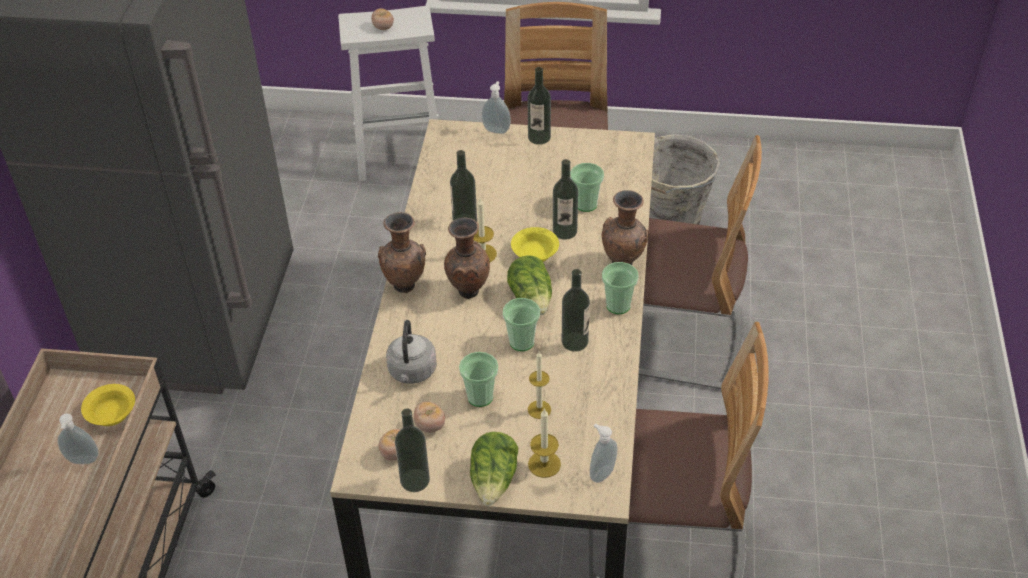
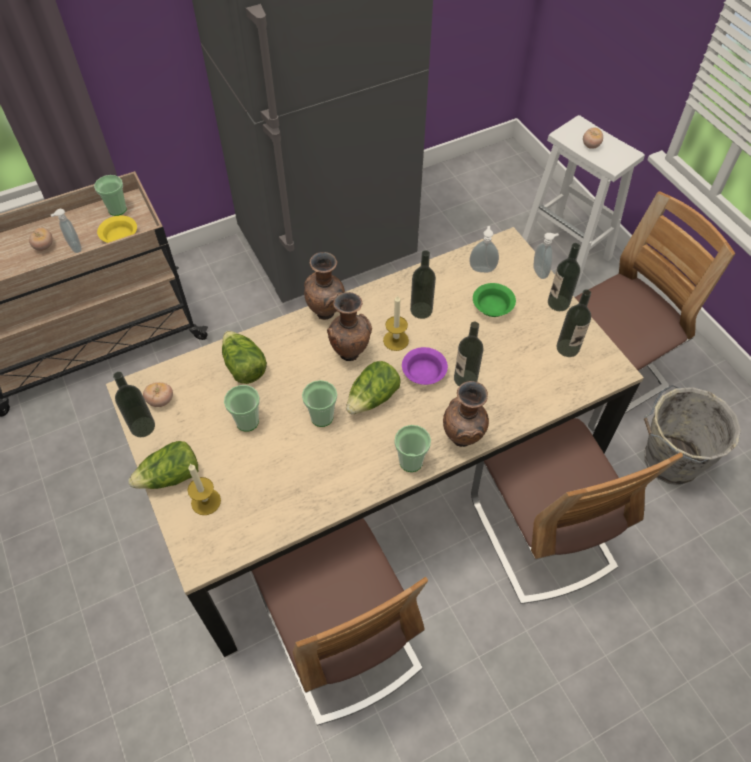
camera: 55 degrees right, 10 degrees up
(412, 372) = (243, 366): grey kettle -> lettuce
(430, 426) = (199, 406): tomato -> tomato (44, 246)
(505, 177) = (491, 307): none -> green bowl
(536, 254) = (424, 374): yellow bowl -> purple bowl
(539, 409) = (259, 467): candle -> none
(575, 341) = (348, 452): bottle -> bottle (567, 348)
(586, 204) = (509, 376): cup -> cup (117, 209)
(601, 473) = (220, 547): soap dispenser -> soap dispenser (482, 268)

